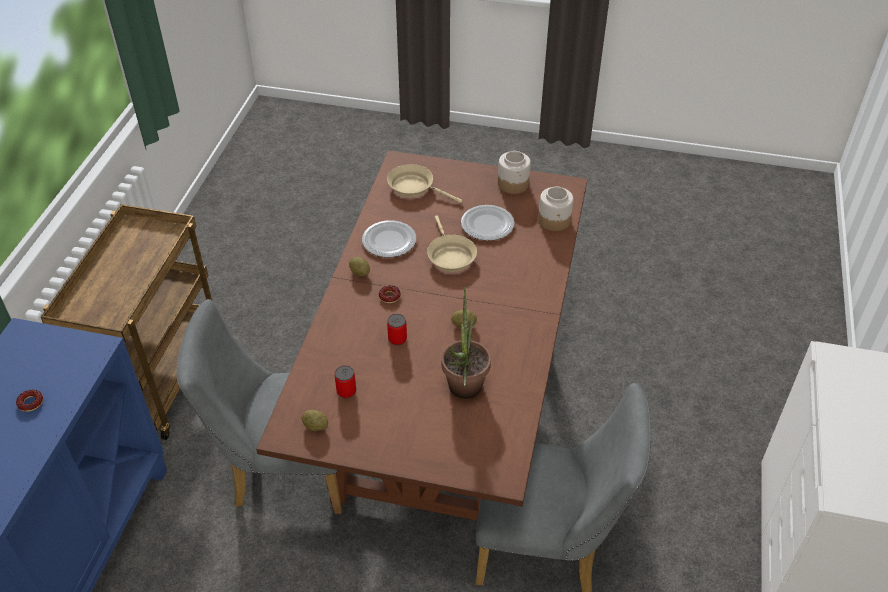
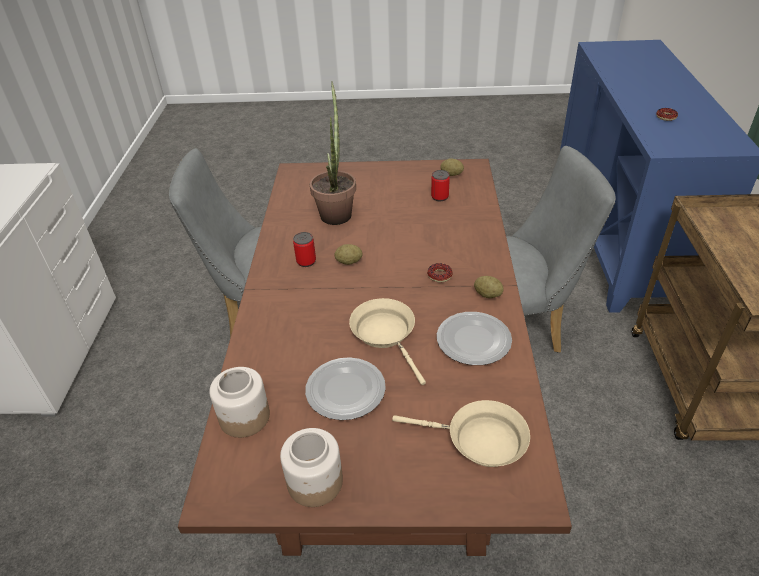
camera: 170 degrees right, 5 degrees down
(397, 339) = (413, 239): can -> can (306, 261)

